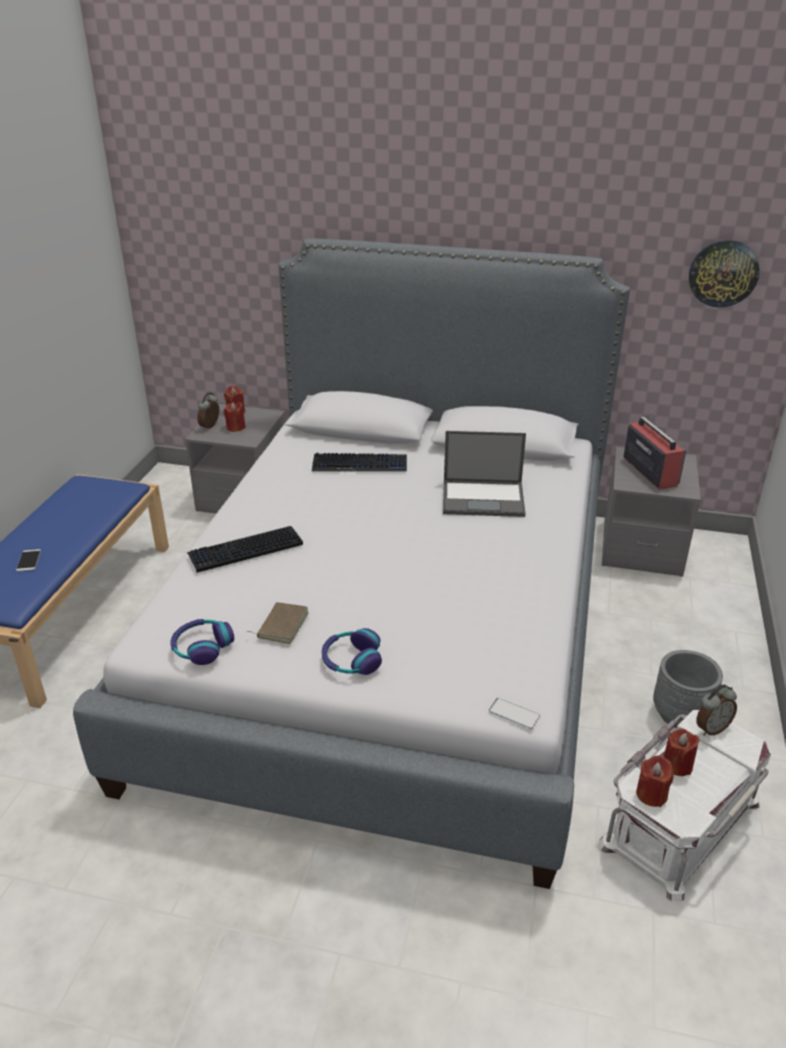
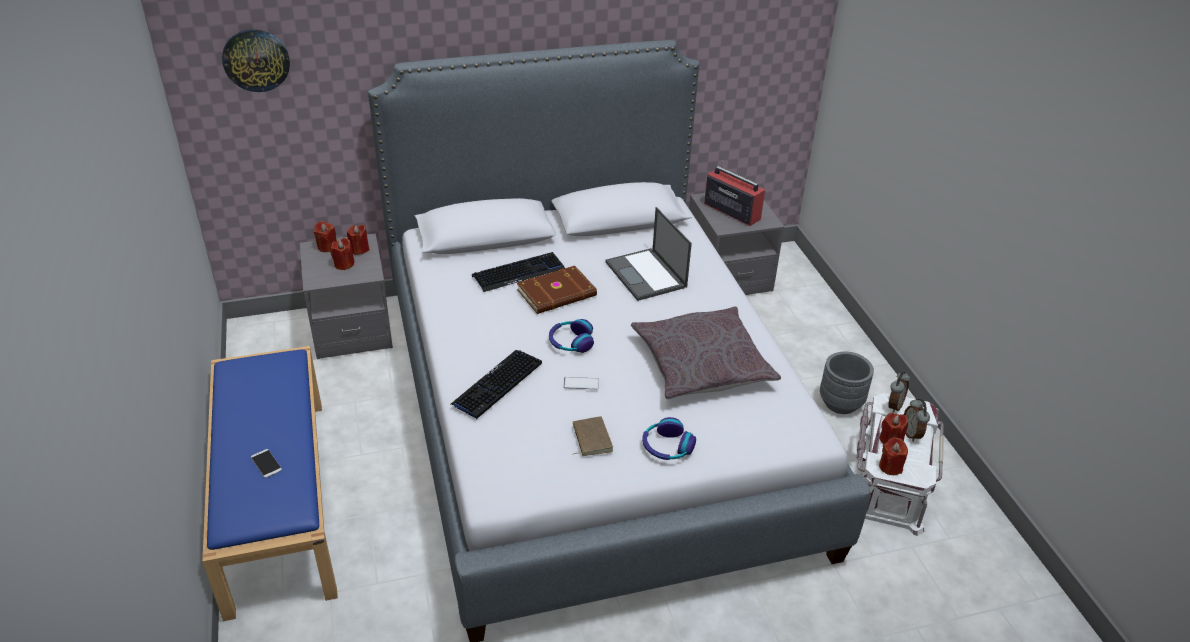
camera: 30 degrees left, 5 degrees up
(202, 647) = (544, 480): headphones -> headphones (571, 342)
(211, 427) = (317, 270): alarm clock -> alarm clock (912, 434)
(259, 419) = (359, 249): none -> red candle
(378, 490) = (557, 293): none -> brown book
(464, 594) = (701, 364): none -> grey pillow
(484, 498) = (646, 275): laptop -> laptop turned 90 degrees clockwise
(514, 713) = (808, 443): phone -> phone (581, 383)
(723, 273) = (764, 35): wall clock -> wall clock (256, 60)

